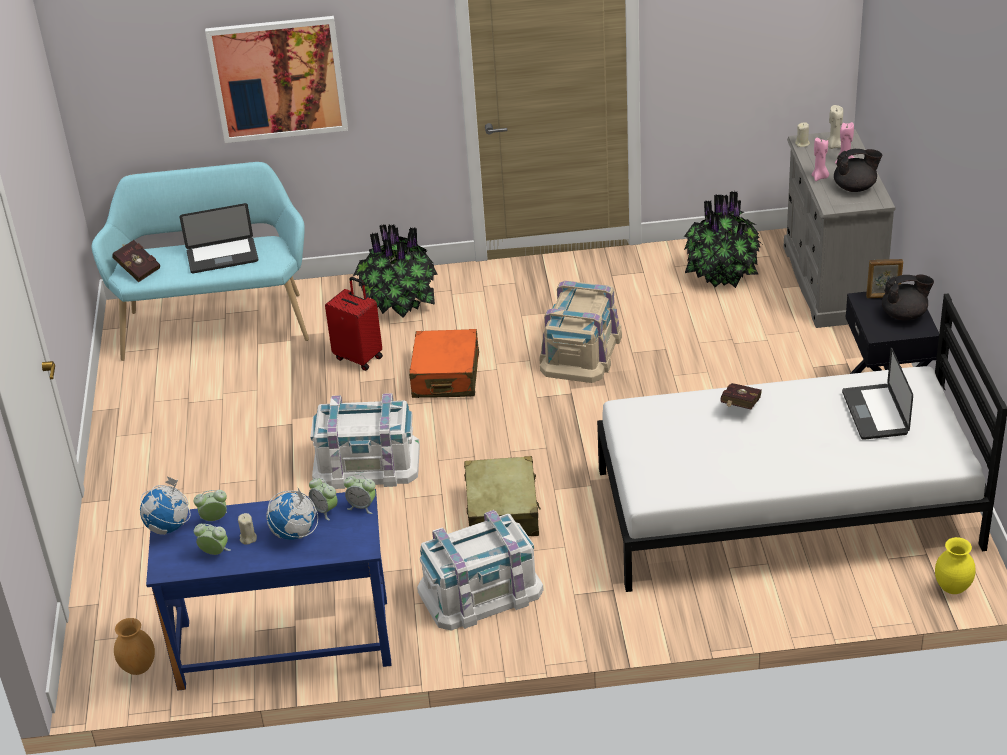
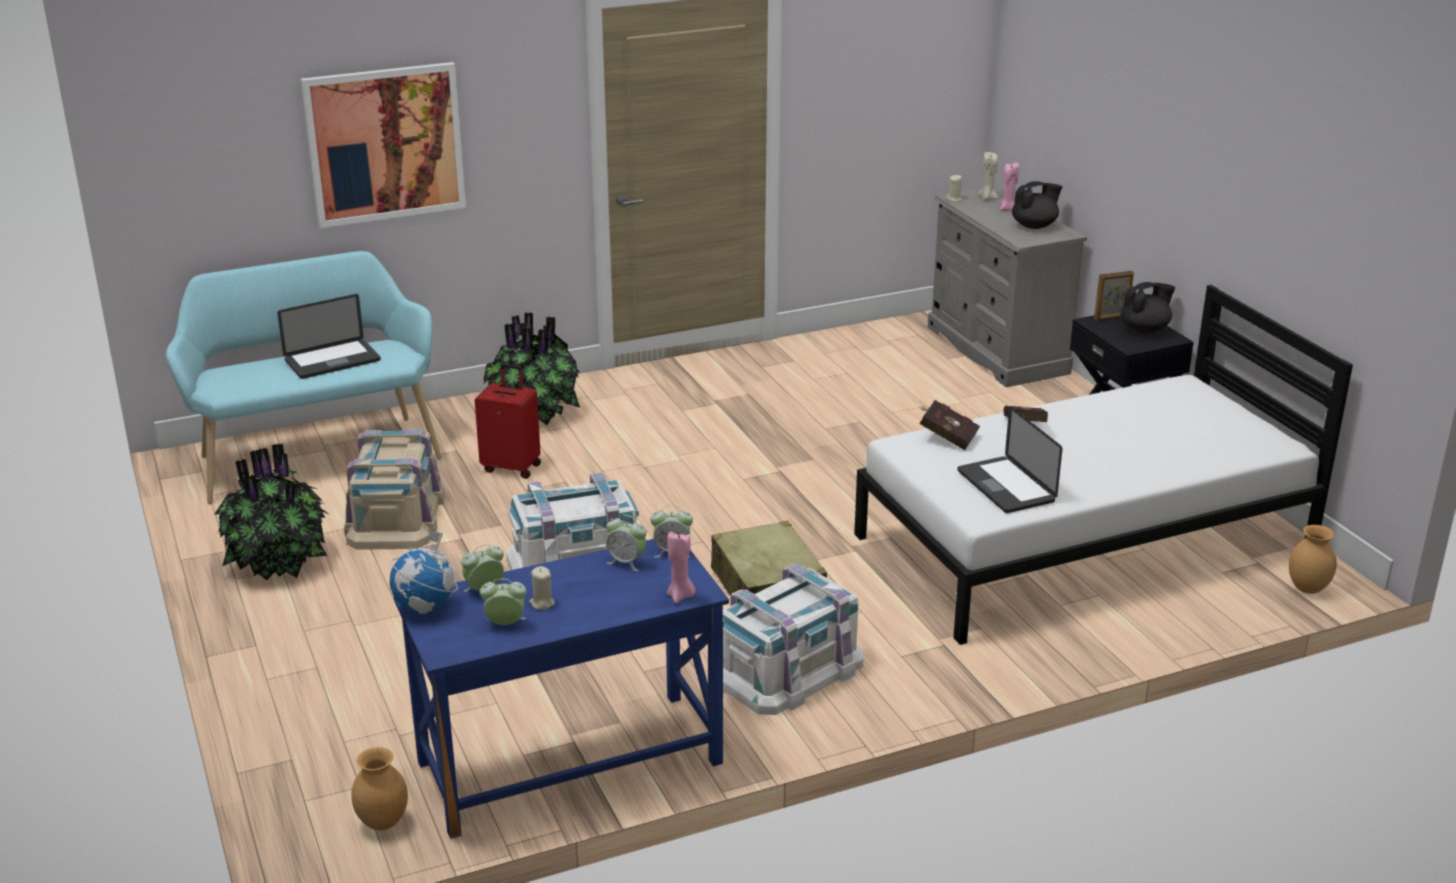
camera: 20 degrees left, 10 degrees down
(137, 269) = (227, 382): red book -> red book (946, 437)
(294, 534) = (601, 590): globe -> none
(445, 376) = (626, 473): orange suitcase -> none
(580, 350) = (767, 432): beige storage box -> beige storage box (395, 516)
(722, 274) = (879, 354): potted plant -> potted plant (279, 562)
(819, 177) = (992, 221): pink candle -> pink candle (680, 596)
(875, 413) = (1170, 416): laptop -> laptop (1006, 486)
(953, 588) = (1308, 589): yellow vase -> brown vase

